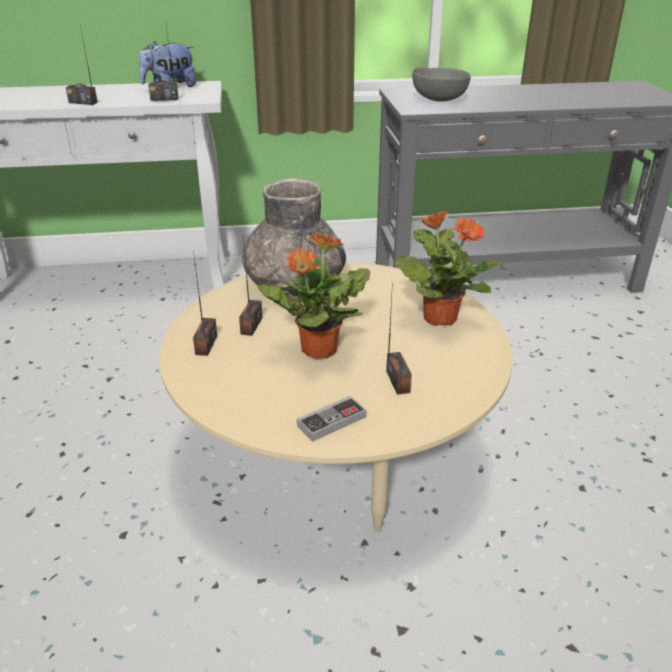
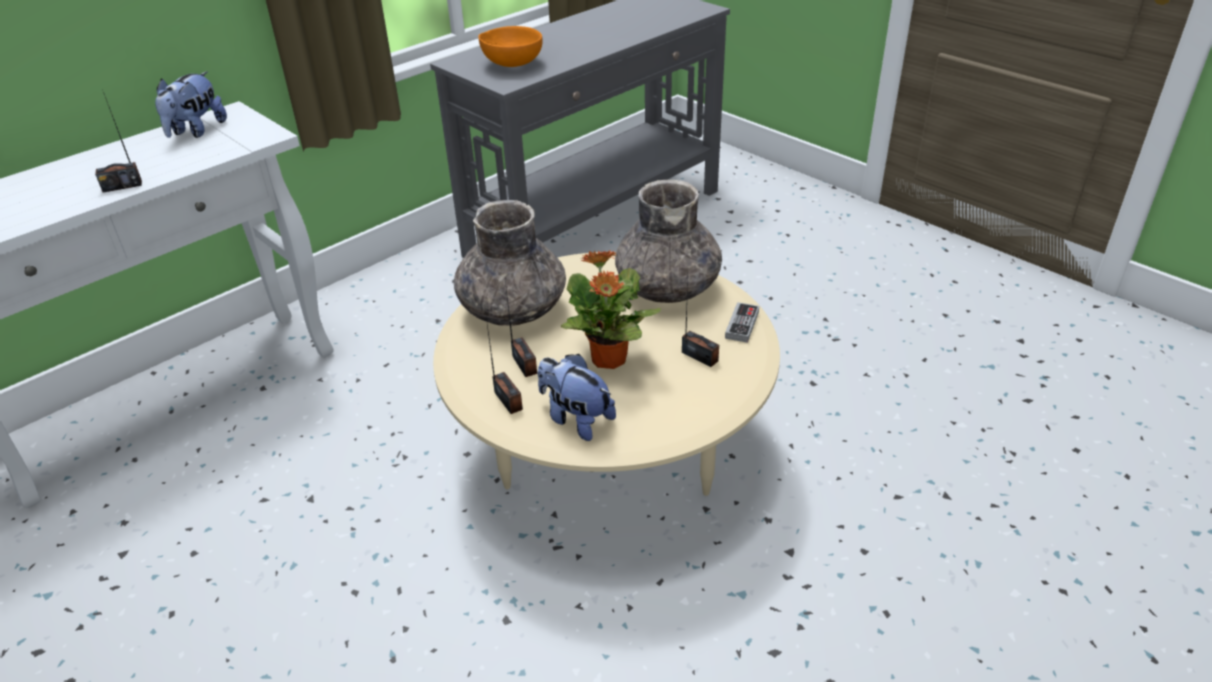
camera: 35 degrees left, 5 degrees up
(164, 99) = (220, 149): radio -> none
(234, 381) = (575, 419): none -> plush toy
(331, 421) = (690, 412): game controller -> game controller (742, 325)
(438, 100) = (511, 64): grey bowl -> orange bowl
(439, 317) = (668, 287): potted plant -> grey vase

